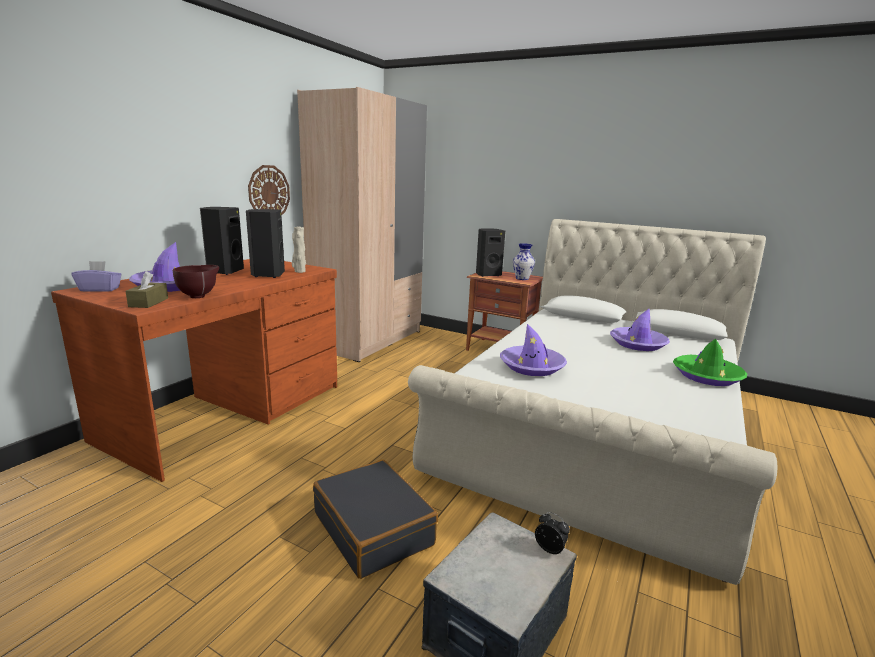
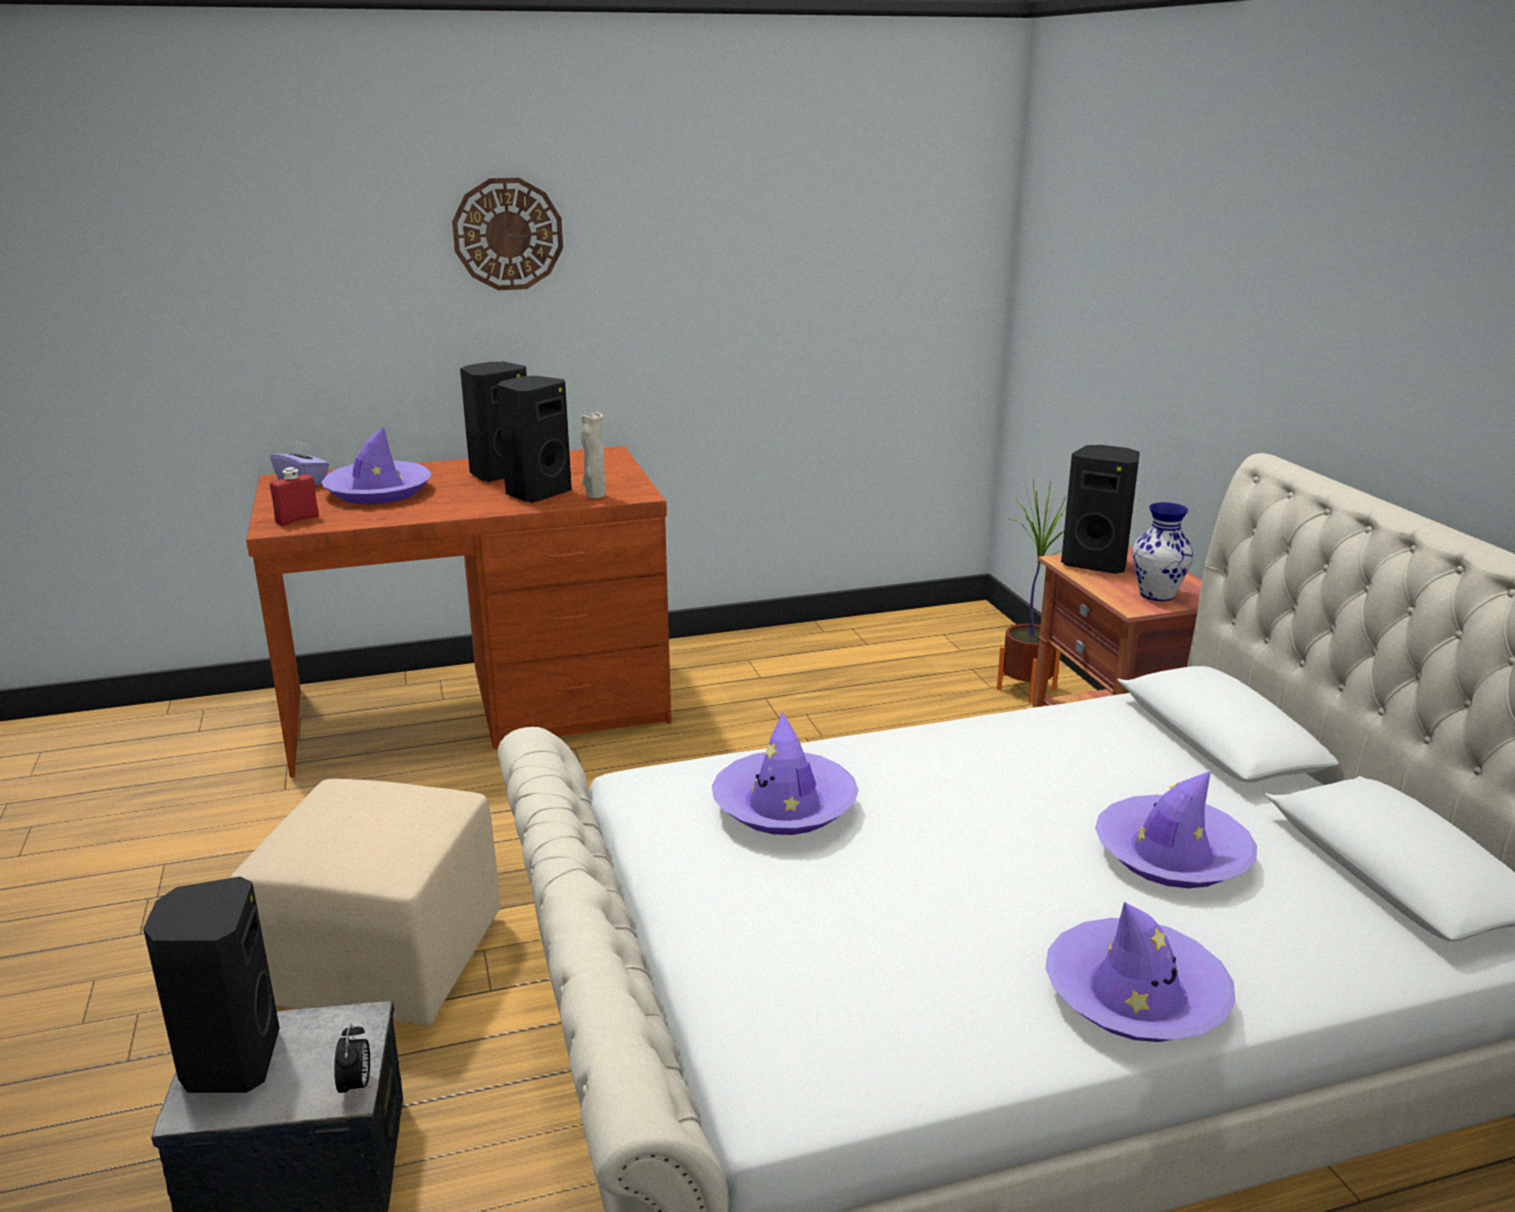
camera: 45 degrees right, 5 degrees up
(148, 302) = (297, 520): brown tissue box -> red bottle
(199, 296) = (366, 521): brown bowl -> none
(269, 192) = (660, 325): wall clock -> wall clock (508, 234)
(368, 340) = (871, 645): beige wardrobe -> none
(374, 528) = (383, 961): black suitcase -> beige ottoman
(443, 339) = (1026, 689): none -> potted plant
(482, 582) = (229, 1062): none -> black speaker
(707, 376) = (1135, 995): green hat -> purple hat

